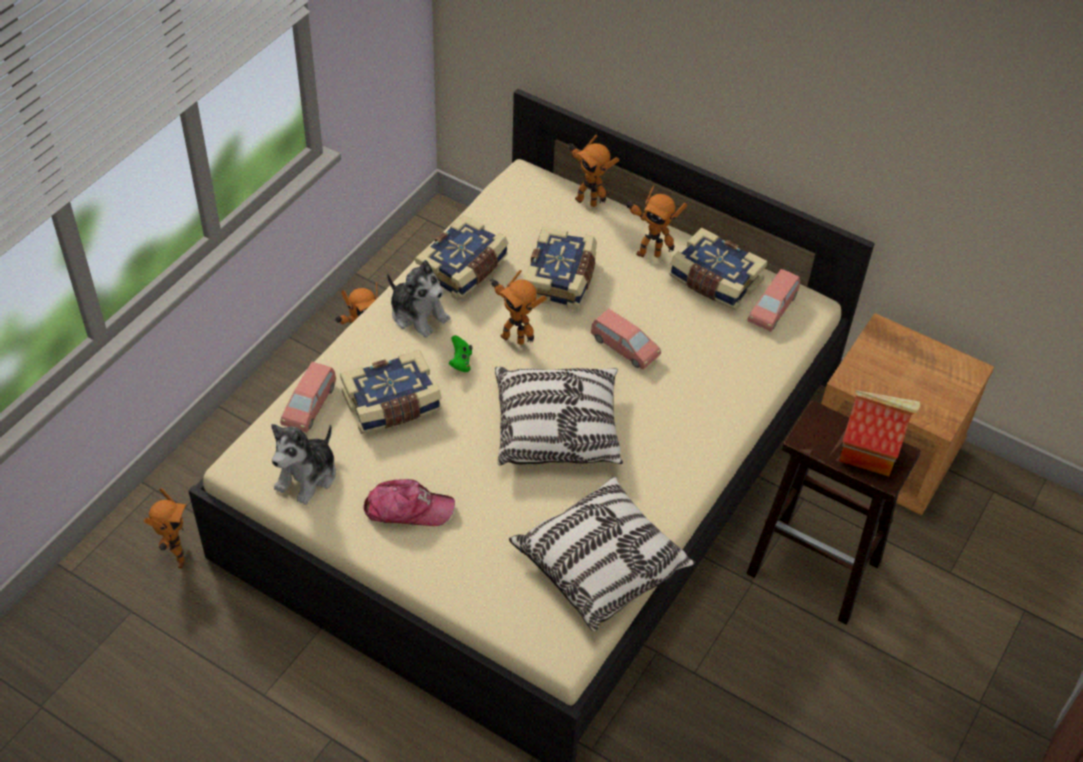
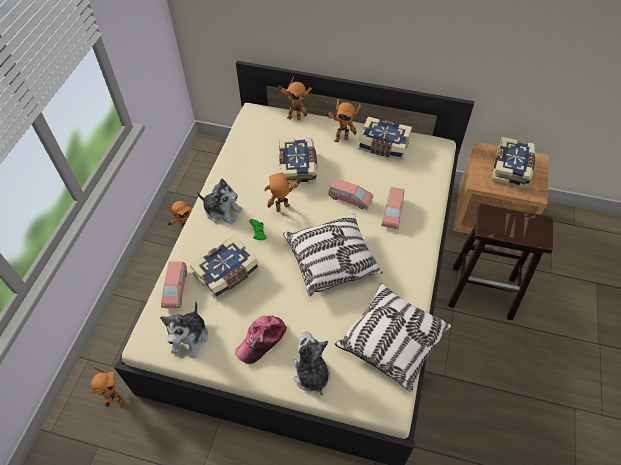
camera: 15 degrees left, 5 degrees up
(408, 509) = (261, 340): cap -> cap turned 150 degrees clockwise
(462, 572) = (311, 373): none -> plush toy
(463, 269) = (239, 176): book -> book (512, 169)
(514, 337) = (284, 210): toy robot -> toy robot turned 135 degrees clockwise
(773, 308) = (421, 153): pink toy car -> pink toy car (392, 212)
(869, 452) = (526, 226): toy house -> none

